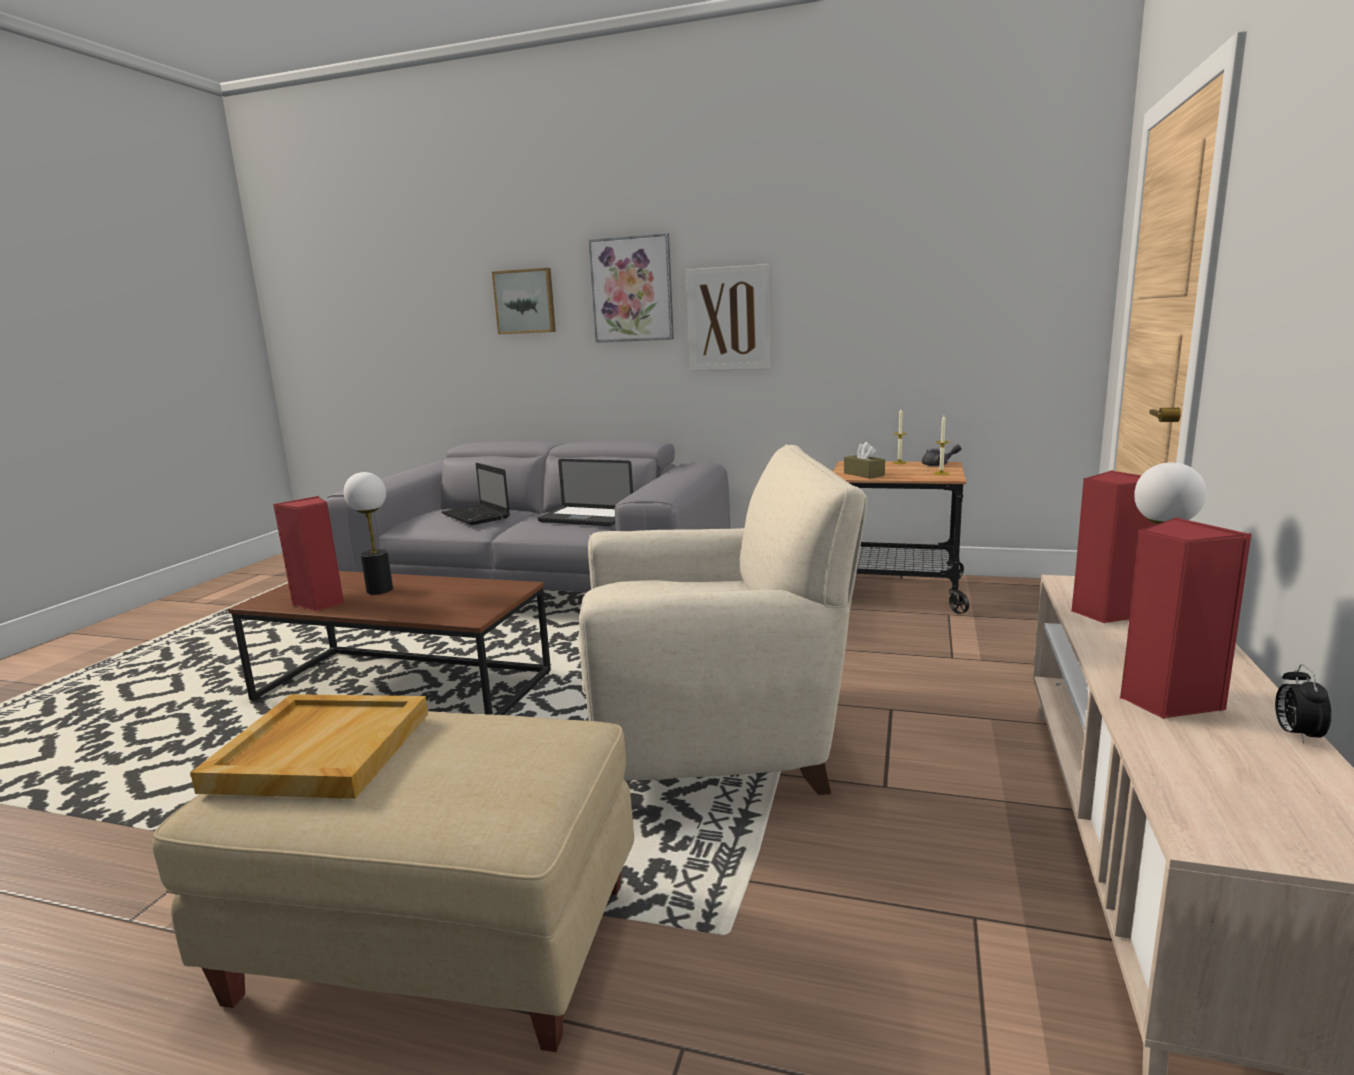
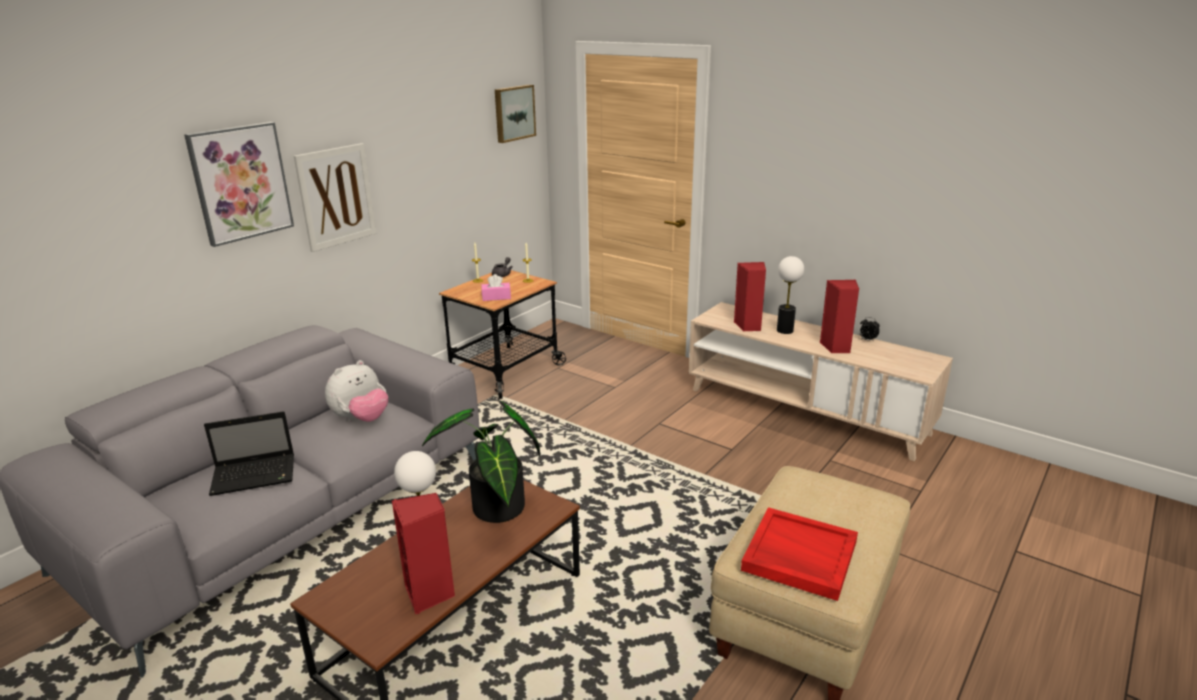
camera: 70 degrees left, 10 degrees up
(320, 750) = (798, 556): beige tray -> red tray
(457, 597) = (496, 512): none -> potted plant
(525, 301) = (105, 217): picture -> picture (513, 113)
(586, 518) = (361, 419): laptop -> plush toy
(713, 741) = (656, 487): beige armchair -> none
(864, 474) = (496, 297): brown tissue box -> pink tissue box

